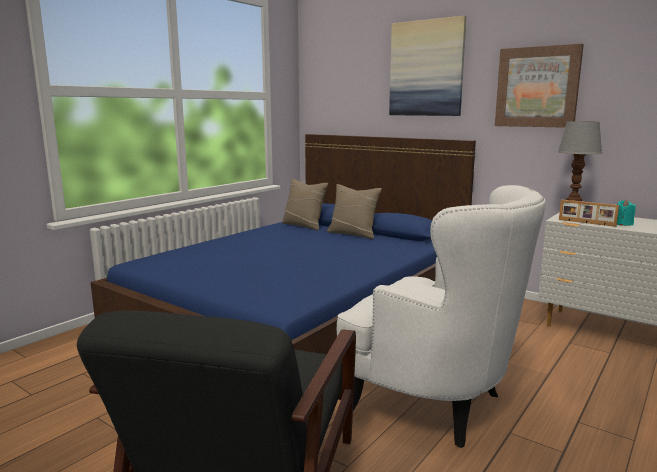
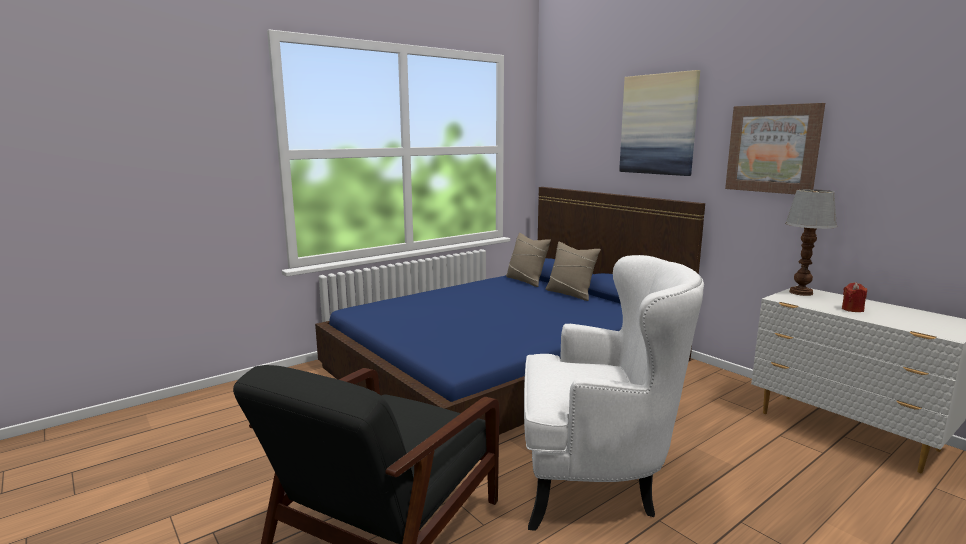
camera: 15 degrees right, 0 degrees up
(436, 404) = (596, 480): white armchair -> white armchair turned 45 degrees counterclockwise
(586, 223) = (807, 305): picture frame -> none
(623, 224) = (852, 309): turquoise candle -> red candle

